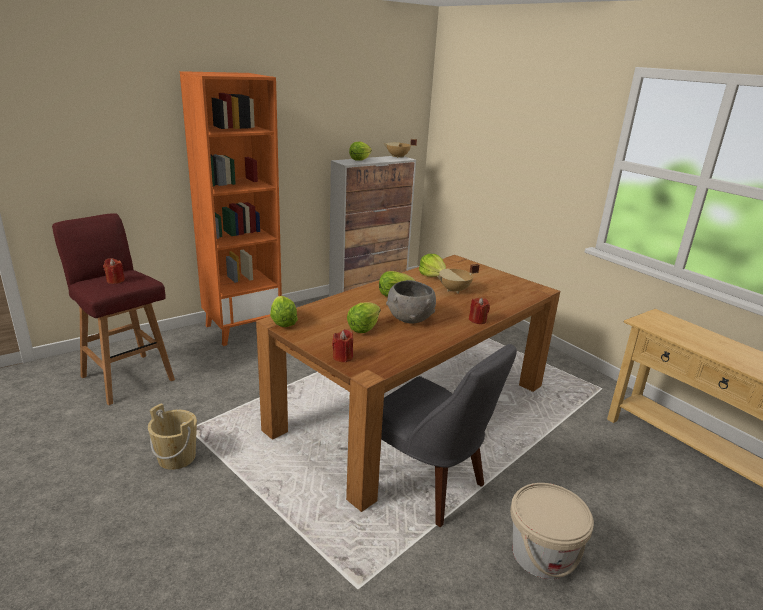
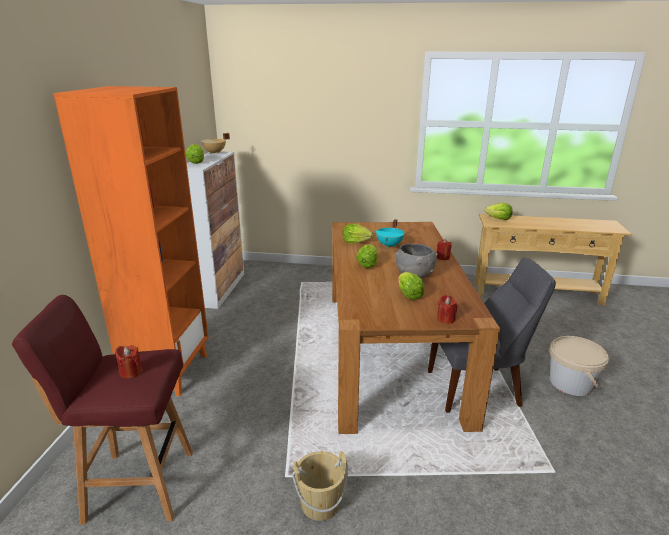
camera: 45 degrees left, 0 degrees up
(283, 322) = (358, 319): lettuce -> lettuce (498, 219)
(455, 290) = (390, 245): beige cooking pot -> turquoise cooking pot

